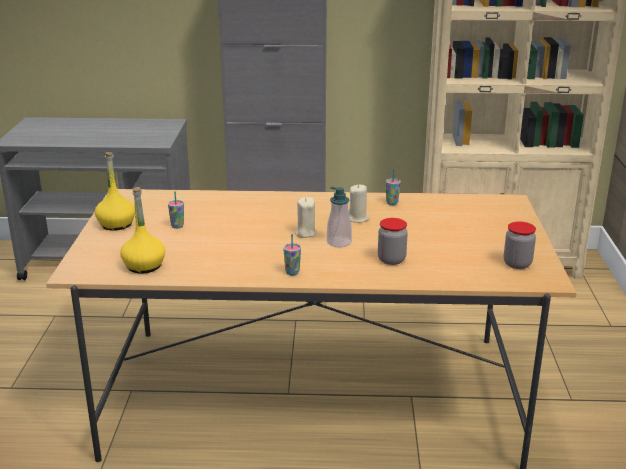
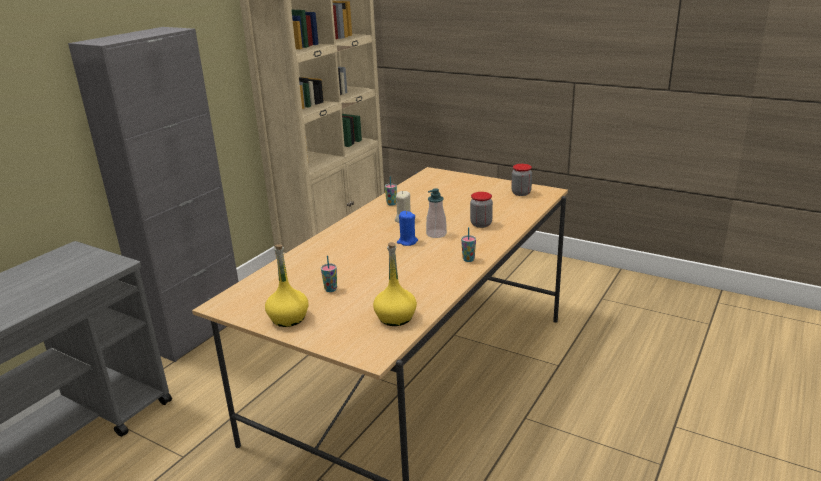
camera: 60 degrees left, 0 degrees up
(305, 233) = (407, 242): beige candle -> blue candle

